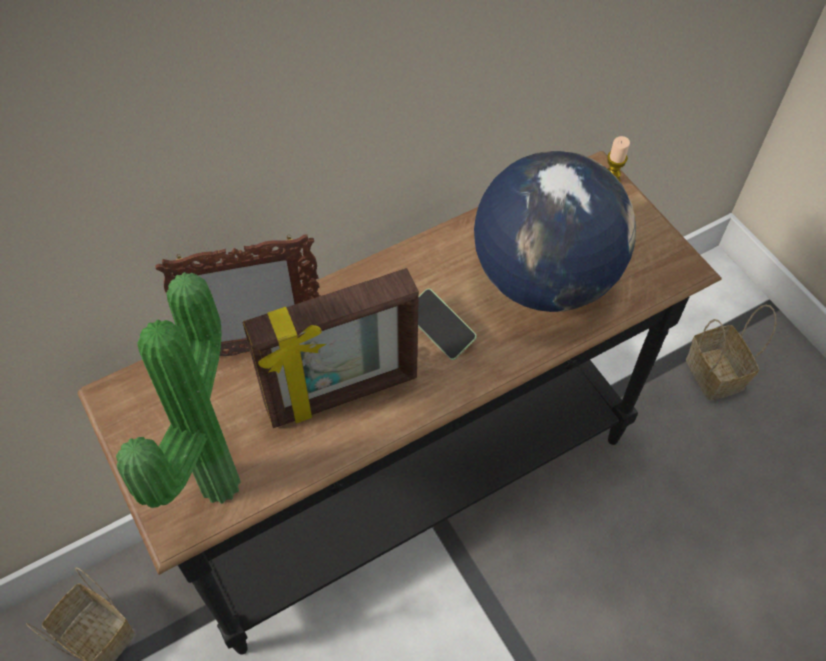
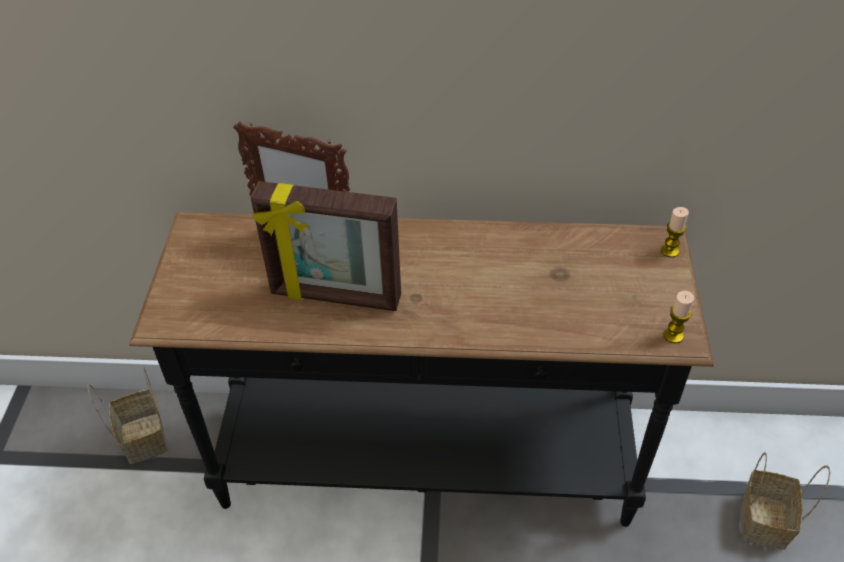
camera: 35 degrees right, 10 degrees down
(212, 484) = (204, 307): potted plant -> none
(440, 330) = (441, 289): phone -> none
(543, 277) = (553, 292): globe -> none
(674, 267) = (673, 335): none -> candle

